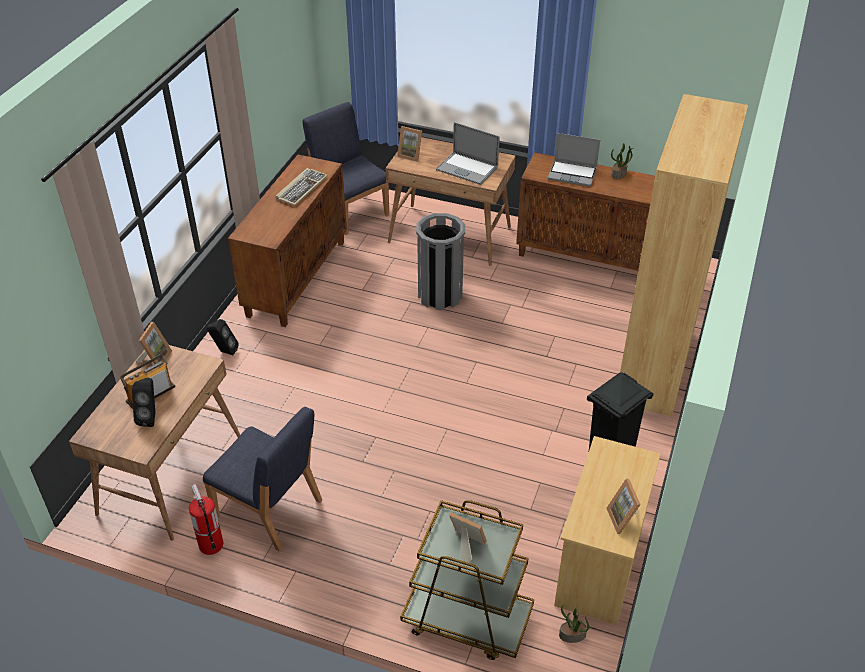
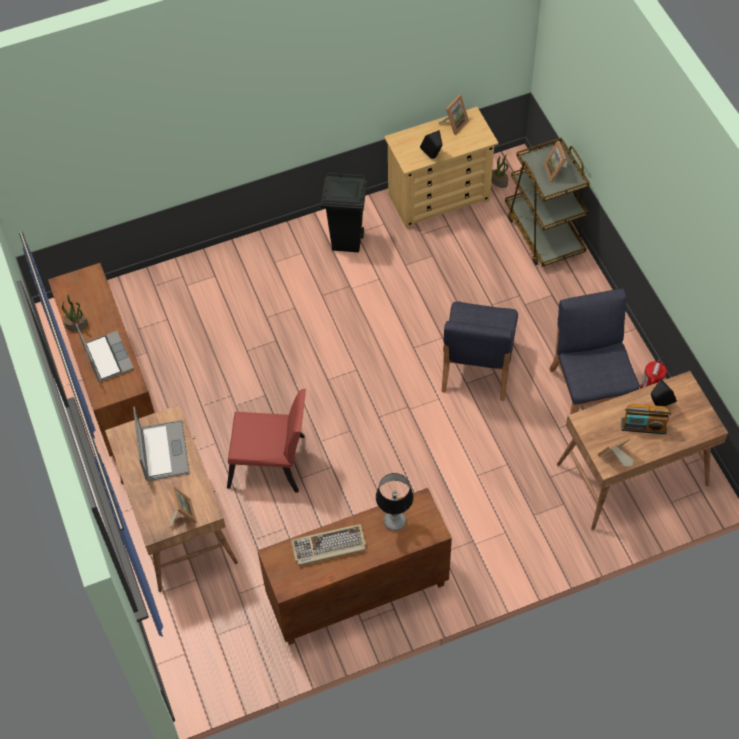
camera: 130 degrees left, 15 degrees up
(224, 351) = (495, 561): black speaker -> black speaker (432, 157)
(275, 222) = (395, 521): none -> table lamp
(350, 210) = (215, 642): blue chair -> blue chair (476, 367)
(440, 295) = (272, 463): grey trash can -> red chair
(655, 366) = (222, 269): brown bookcase -> none

